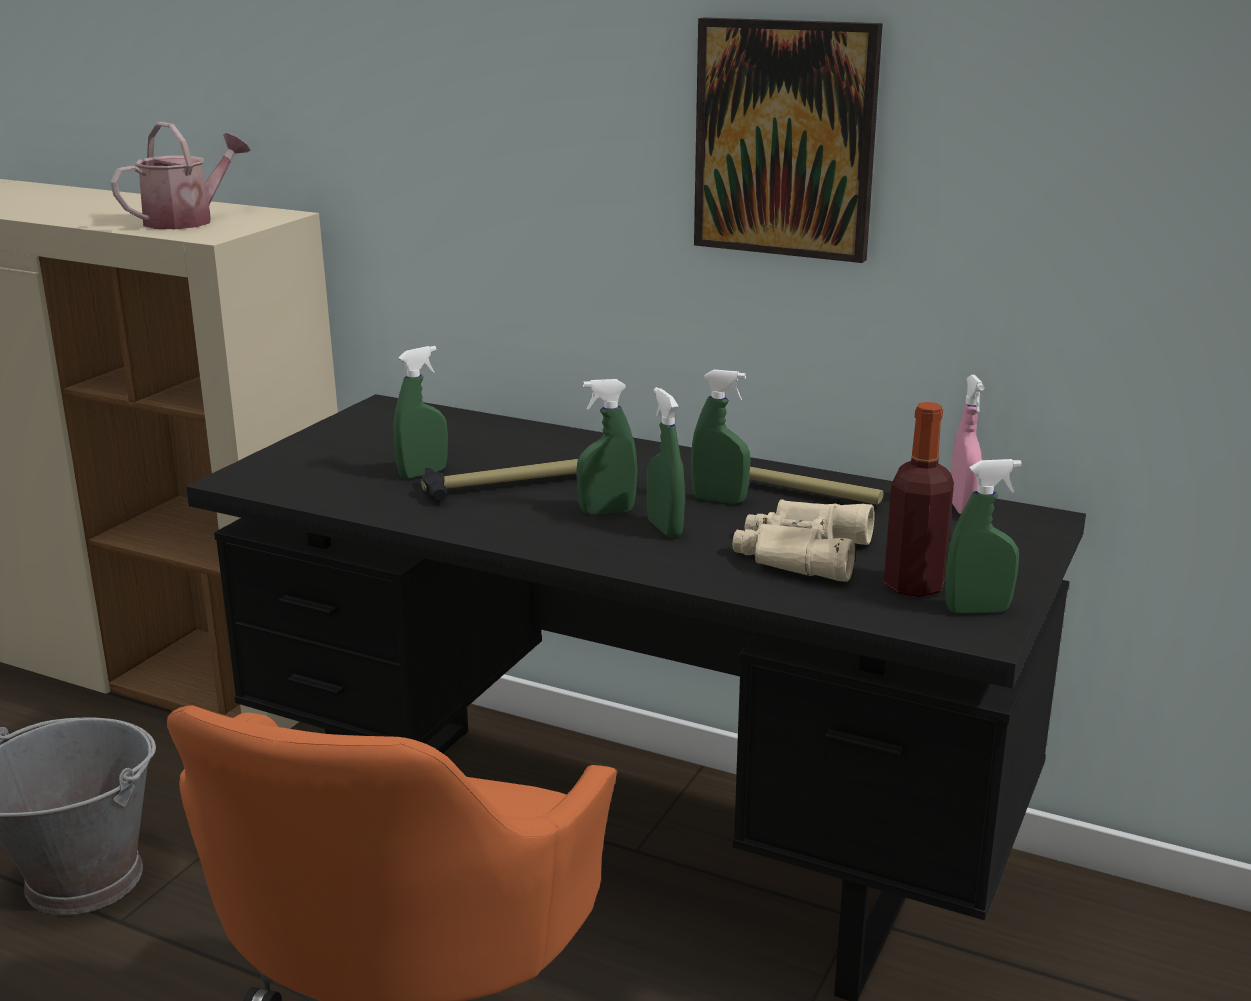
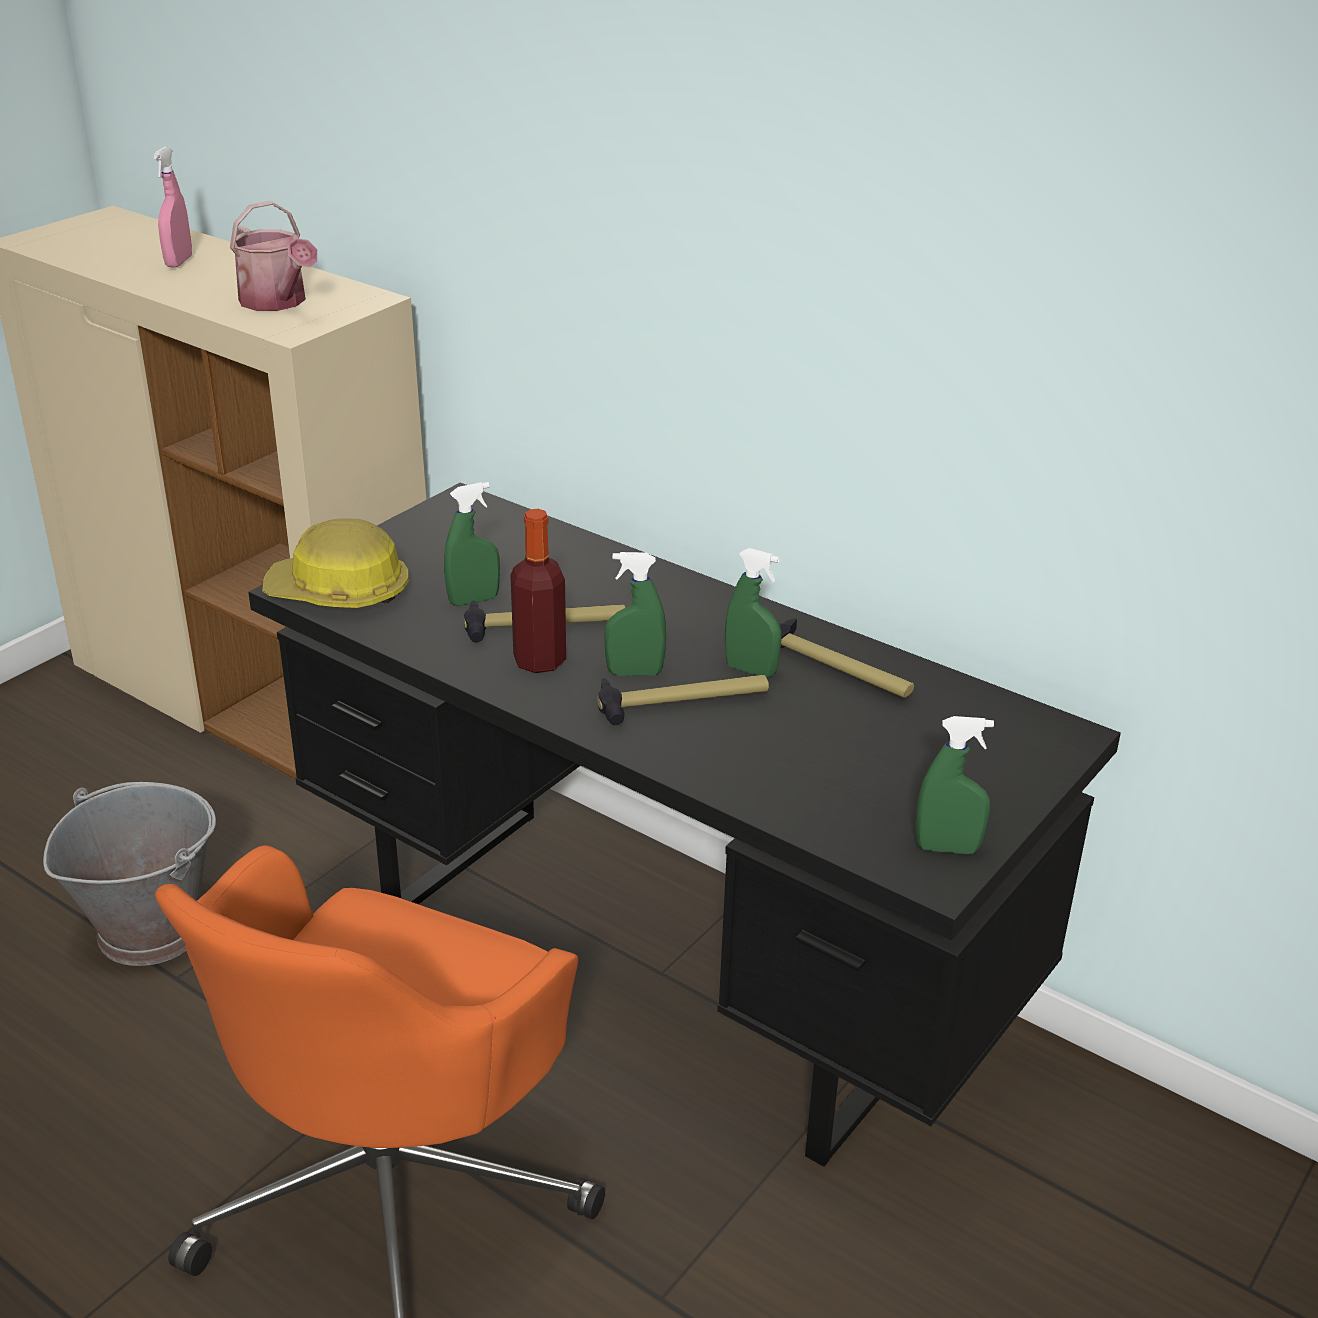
camera: 10 degrees right, 10 degrees up
(187, 220) = (277, 302): watering can -> watering can turned 90 degrees clockwise
(283, 478) = (339, 592): none -> hard hat
(664, 528) = (682, 702): green spray bottle -> hammer
(785, 139) = (855, 307): picture -> none
(799, 553) = (802, 751): beige binoculars -> none
(913, 586) = (897, 808): bottle -> bottle (539, 661)
(962, 508) = (993, 711): pink spray bottle -> pink spray bottle (179, 262)

